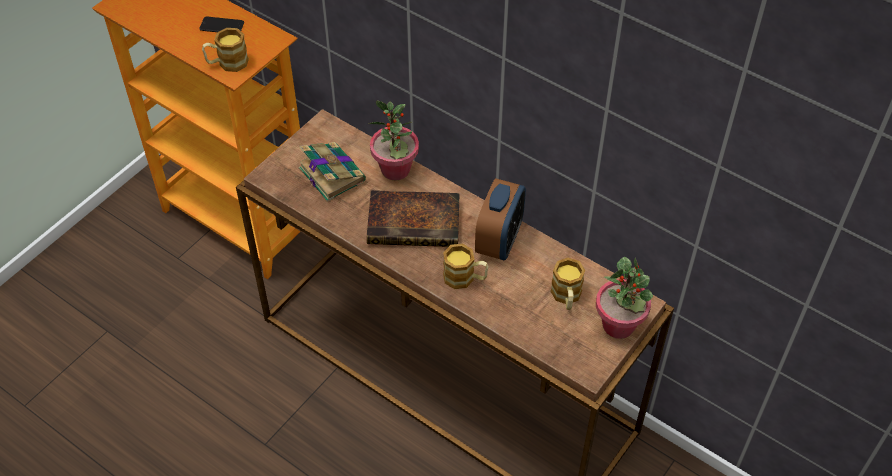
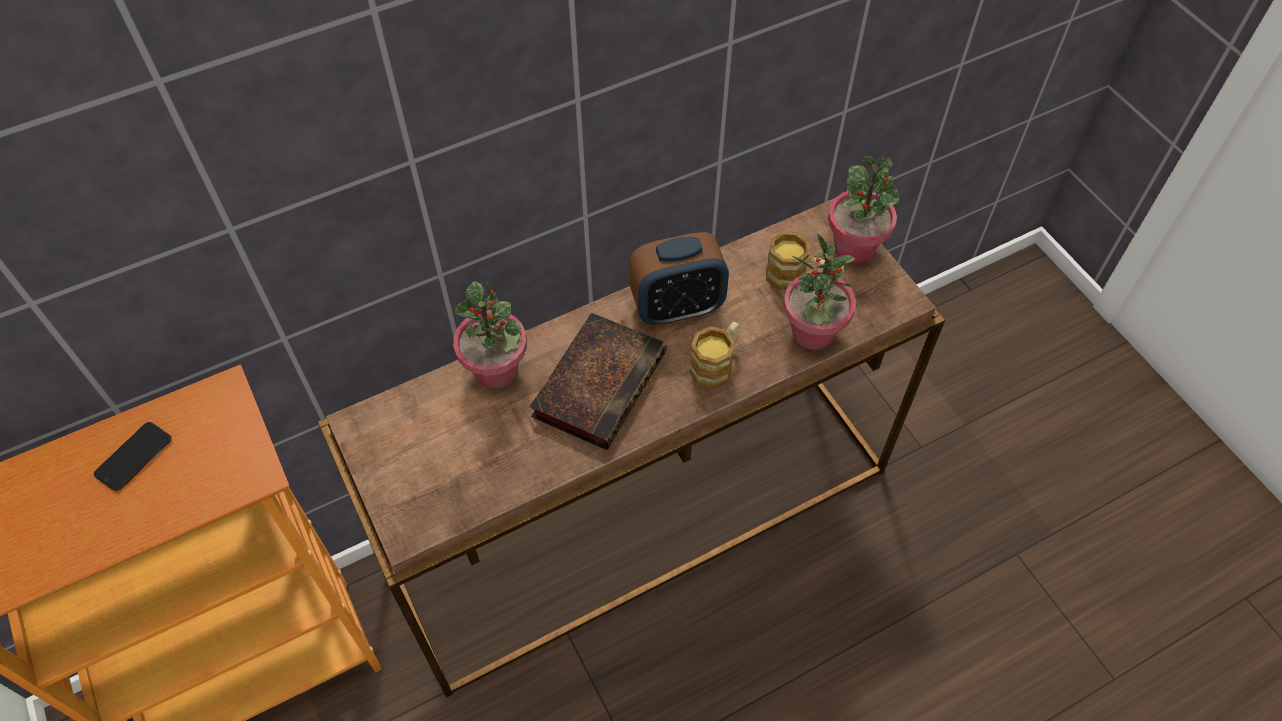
camera: 65 degrees left, 5 degrees up
(227, 63) = (224, 476): mug -> none
(331, 174) = (455, 448): book -> none
(499, 241) = (677, 307): alarm clock -> alarm clock turned 120 degrees clockwise
(524, 323) = (812, 333): none -> potted plant

